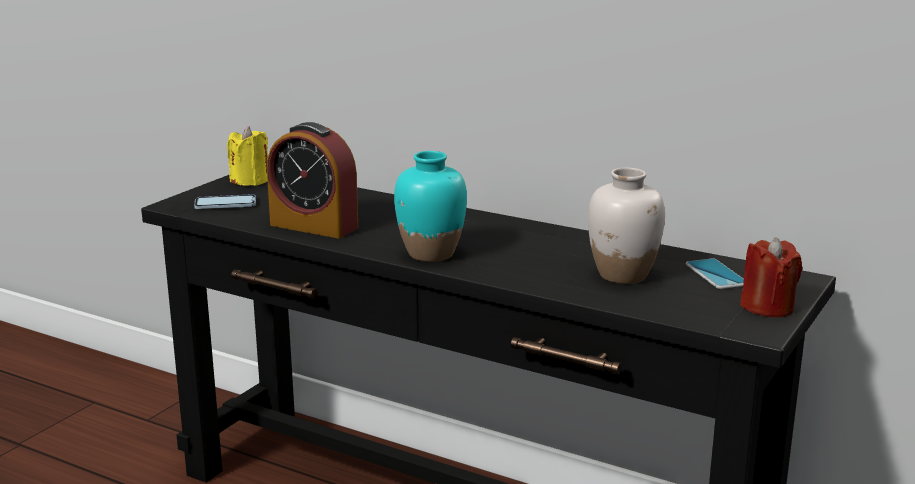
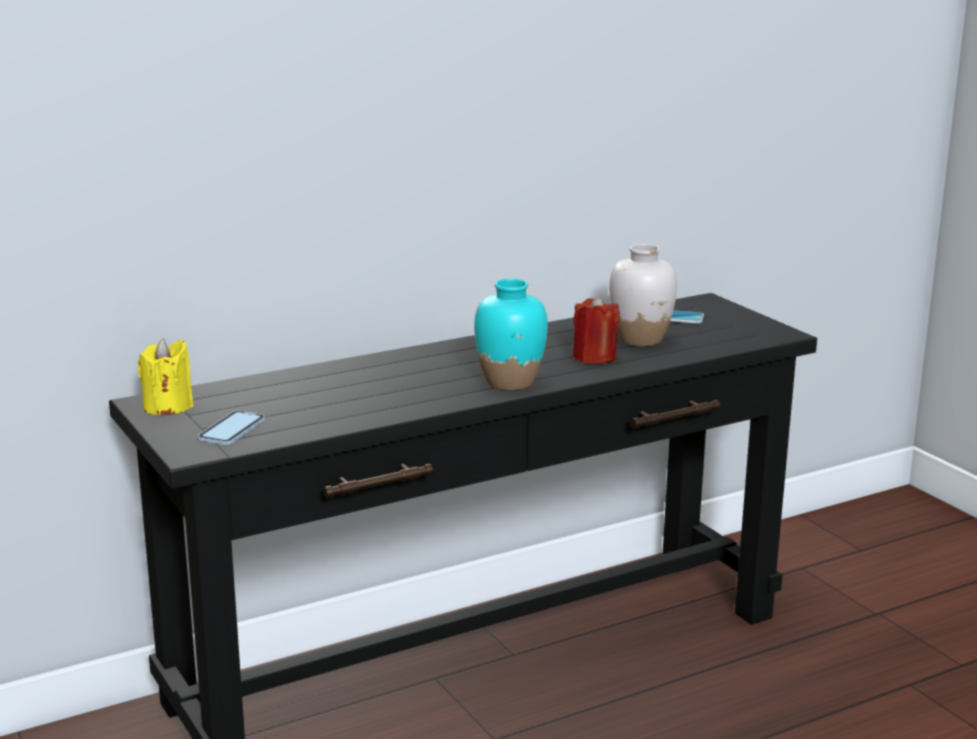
camera: 60 degrees left, 0 degrees up
(314, 226) = (367, 408): alarm clock -> none
(767, 307) = (746, 321): red candle -> red candle (594, 357)

